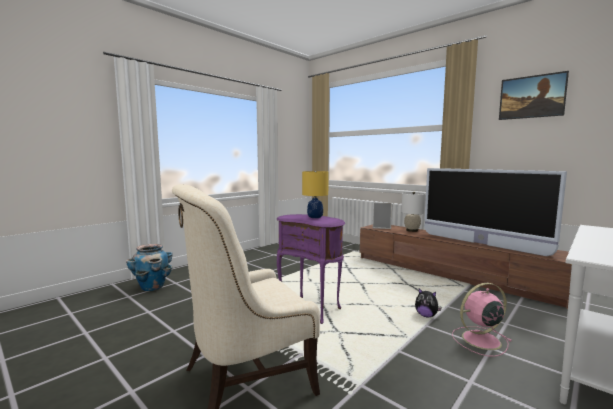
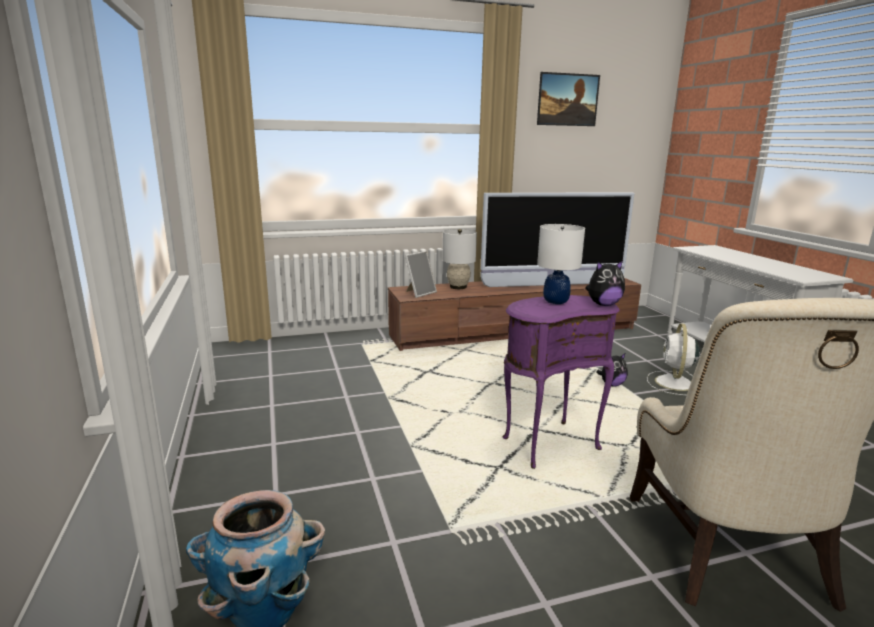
camera: 60 degrees left, 10 degrees up
(314, 217) = (556, 302): yellow table lamp -> white table lamp
(327, 222) = (603, 304): none -> plush toy
(479, 340) = (674, 384): pink fan -> white fan

